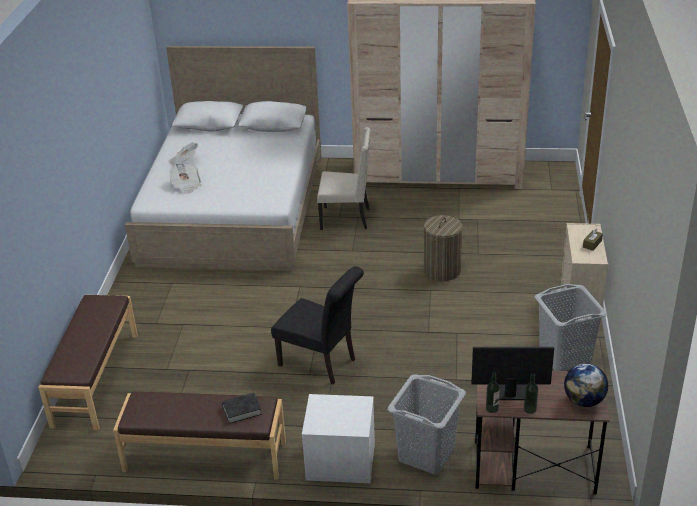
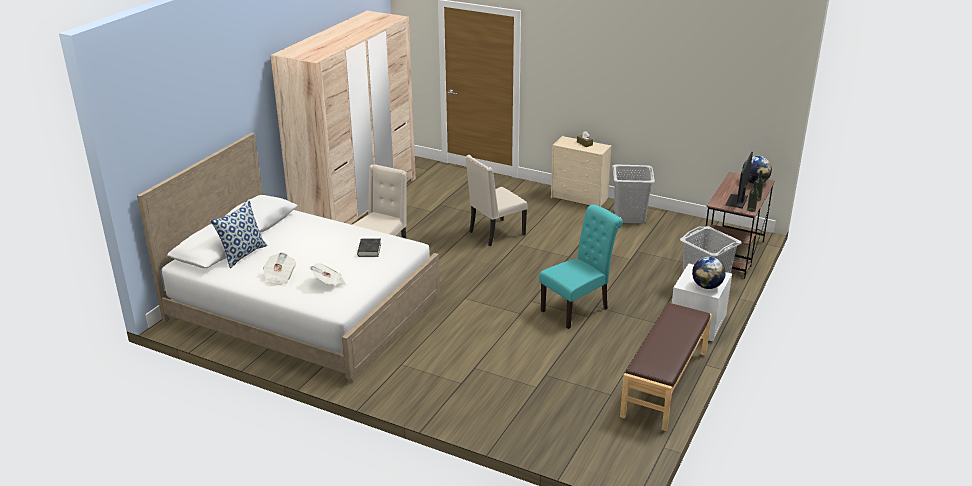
camera: 70 degrees left, 5 degrees down
(95, 379) = (525, 432): brown bench -> none
(214, 135) = (243, 254): none -> pillow
(242, 410) = (679, 319): black book -> black book (369, 250)
(321, 363) = (578, 308): black chair -> turquoise chair
(324, 420) = (706, 286): none -> globe
(442, 270) = (495, 233): laundry basket -> beige chair

